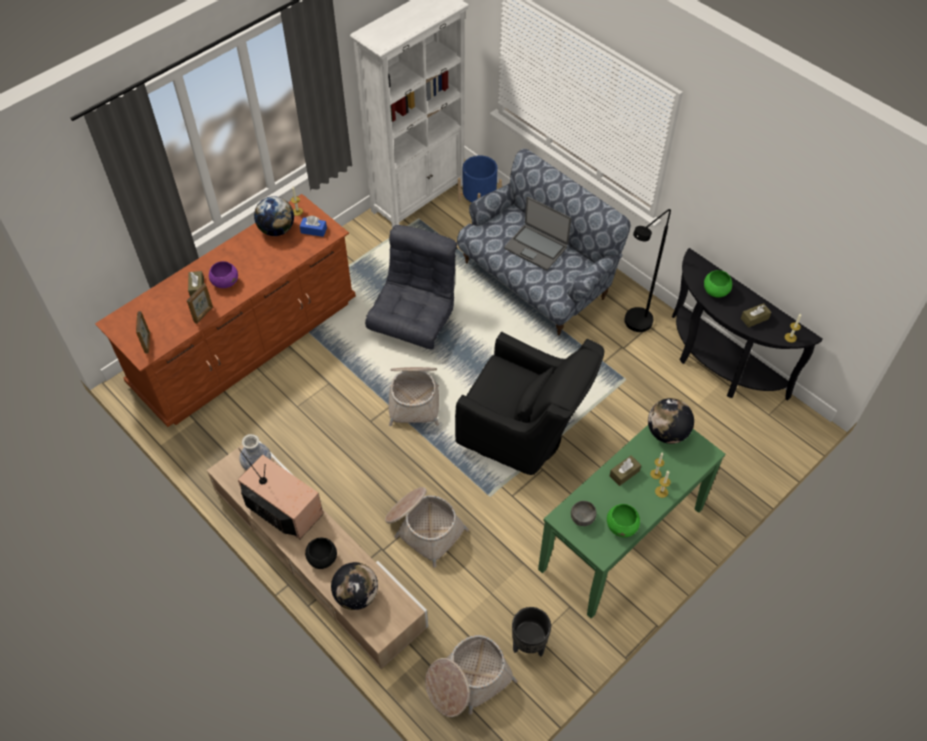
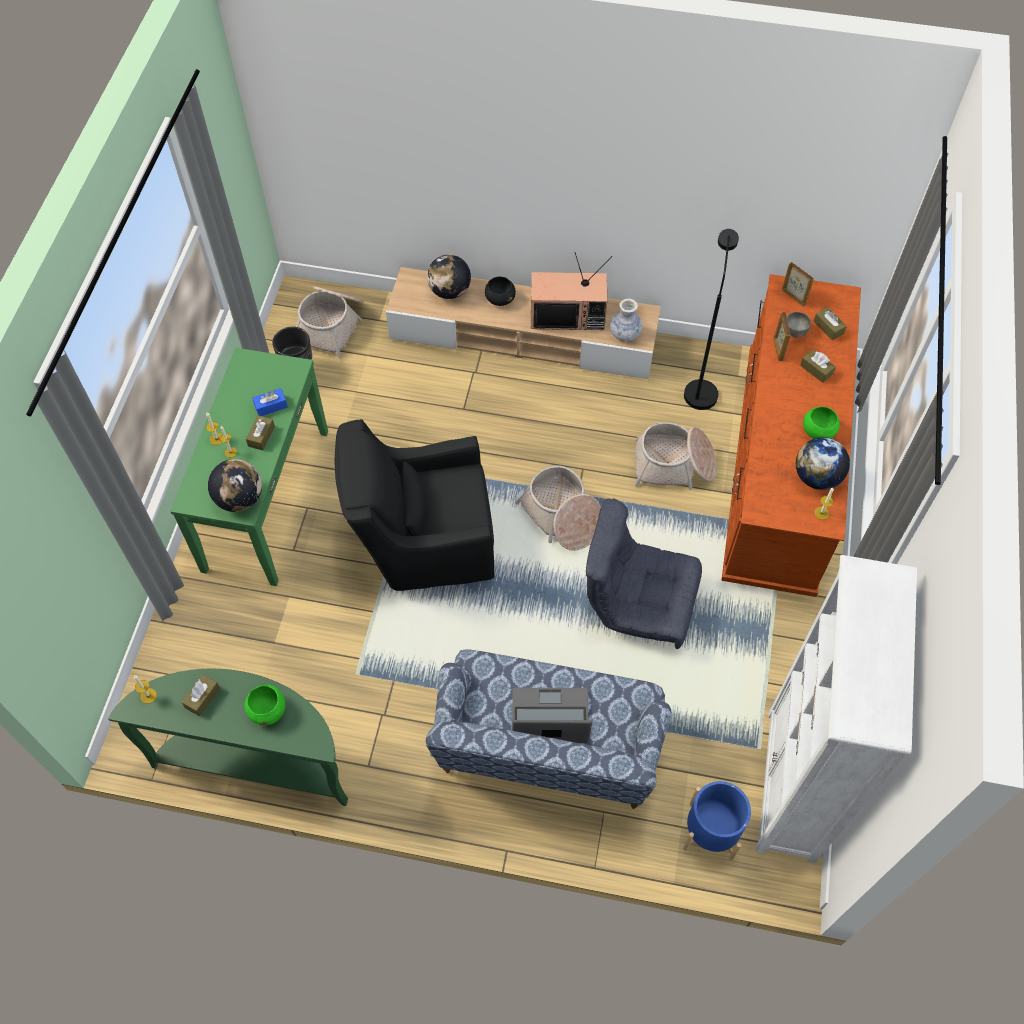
camera: 145 degrees right, 5 degrees up
(153, 309) = (828, 327): none -> brown tissue box
(225, 282) = (797, 391): purple bowl -> none
(313, 230) = (779, 500): blue tissue box -> blue tissue box (271, 406)
(414, 319) = (638, 603): grey armchair -> grey armchair turned 120 degrees clockwise
(424, 527) = (453, 408): basket -> basket (674, 465)
(582, 518) = (278, 378): grey bowl -> grey bowl (795, 331)
(622, 526) = (238, 390): green bowl -> green bowl (818, 432)
(634, 326) = (386, 754): black floor lamp -> black floor lamp (700, 388)
(718, 366) = (256, 760): black console table -> green console table

